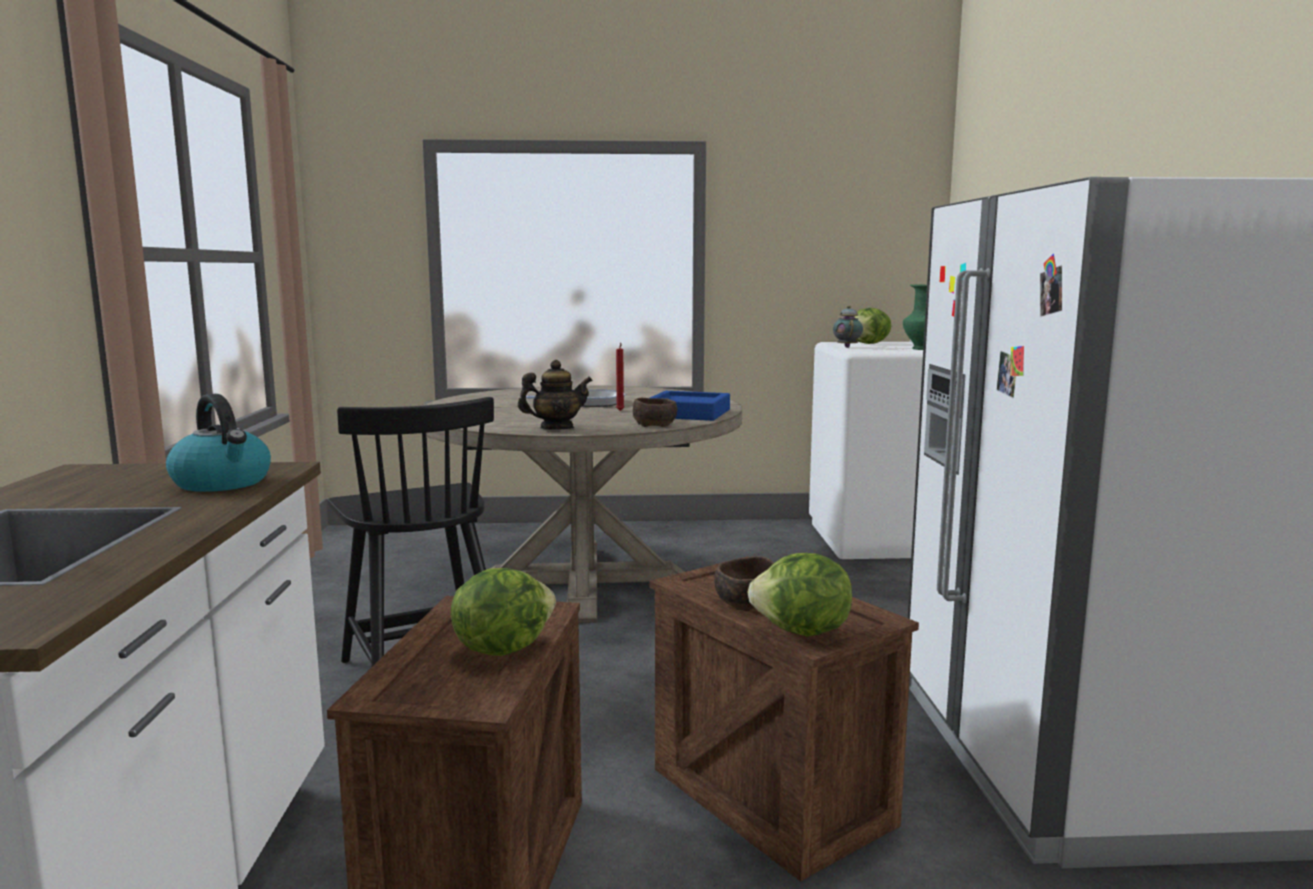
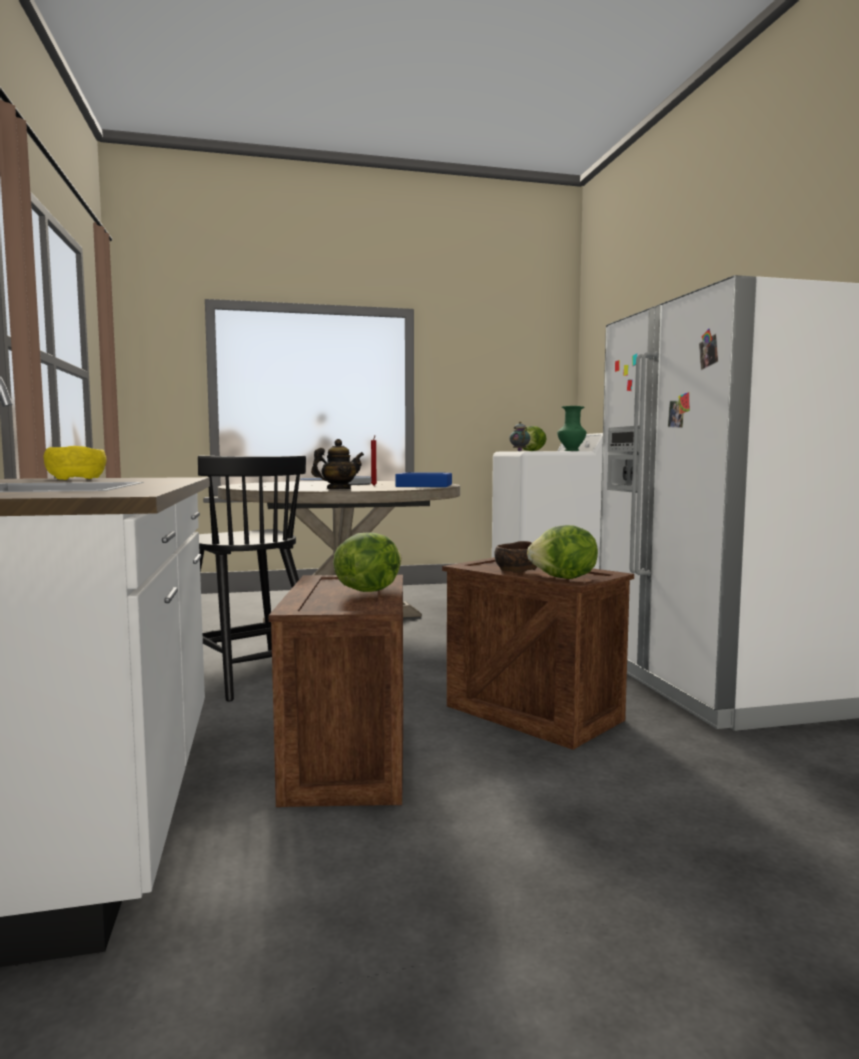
camera: 10 degrees left, 5 degrees down
(131, 477) = (75, 479): none -> yellow bowl
(223, 483) = (154, 479): kettle -> none
(655, 425) = (408, 488): brown bowl -> none

